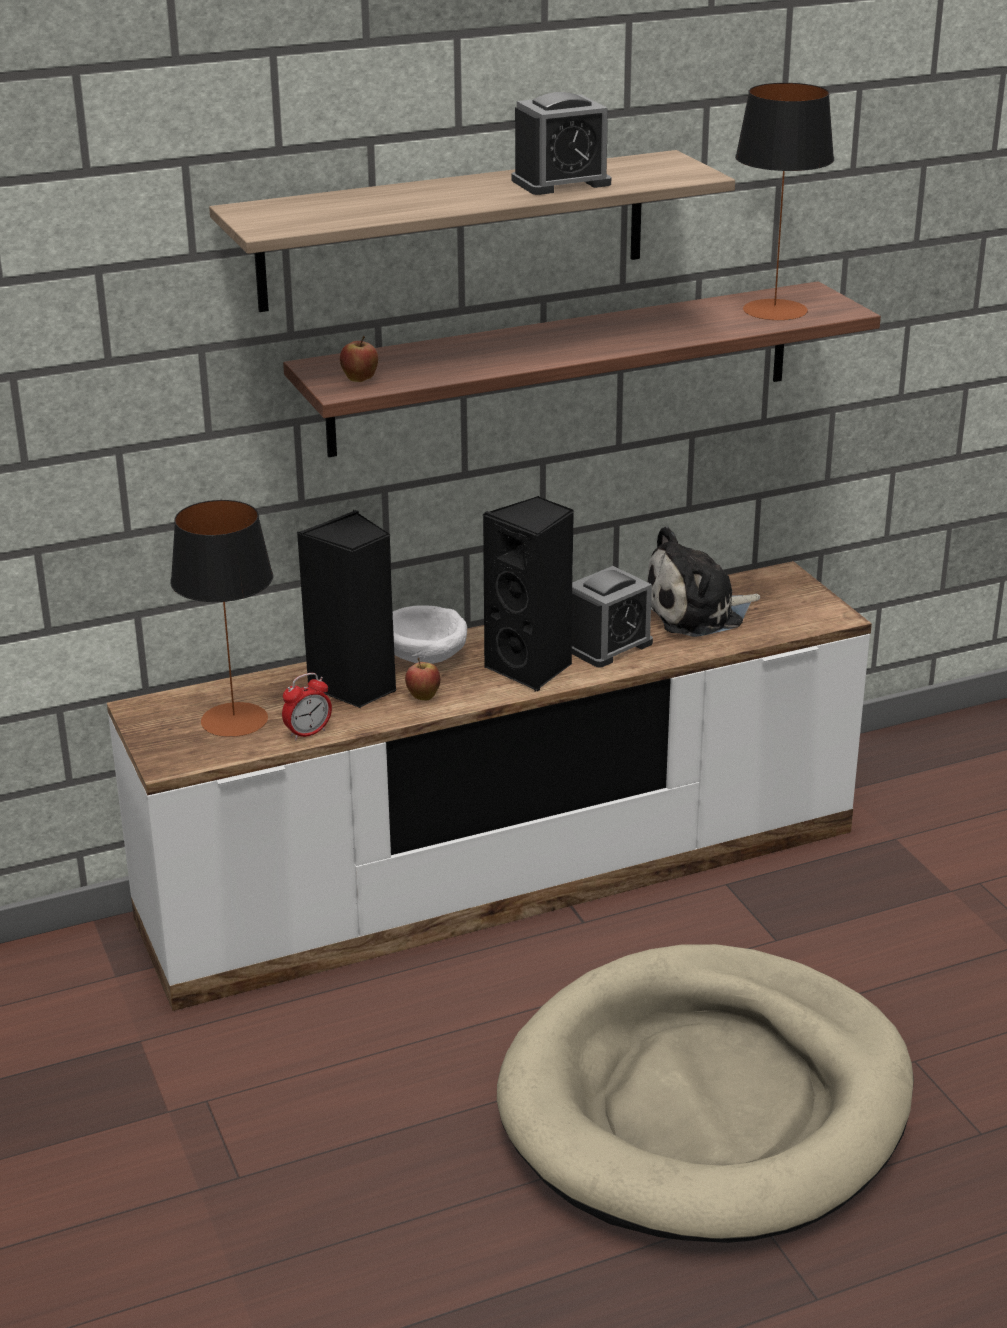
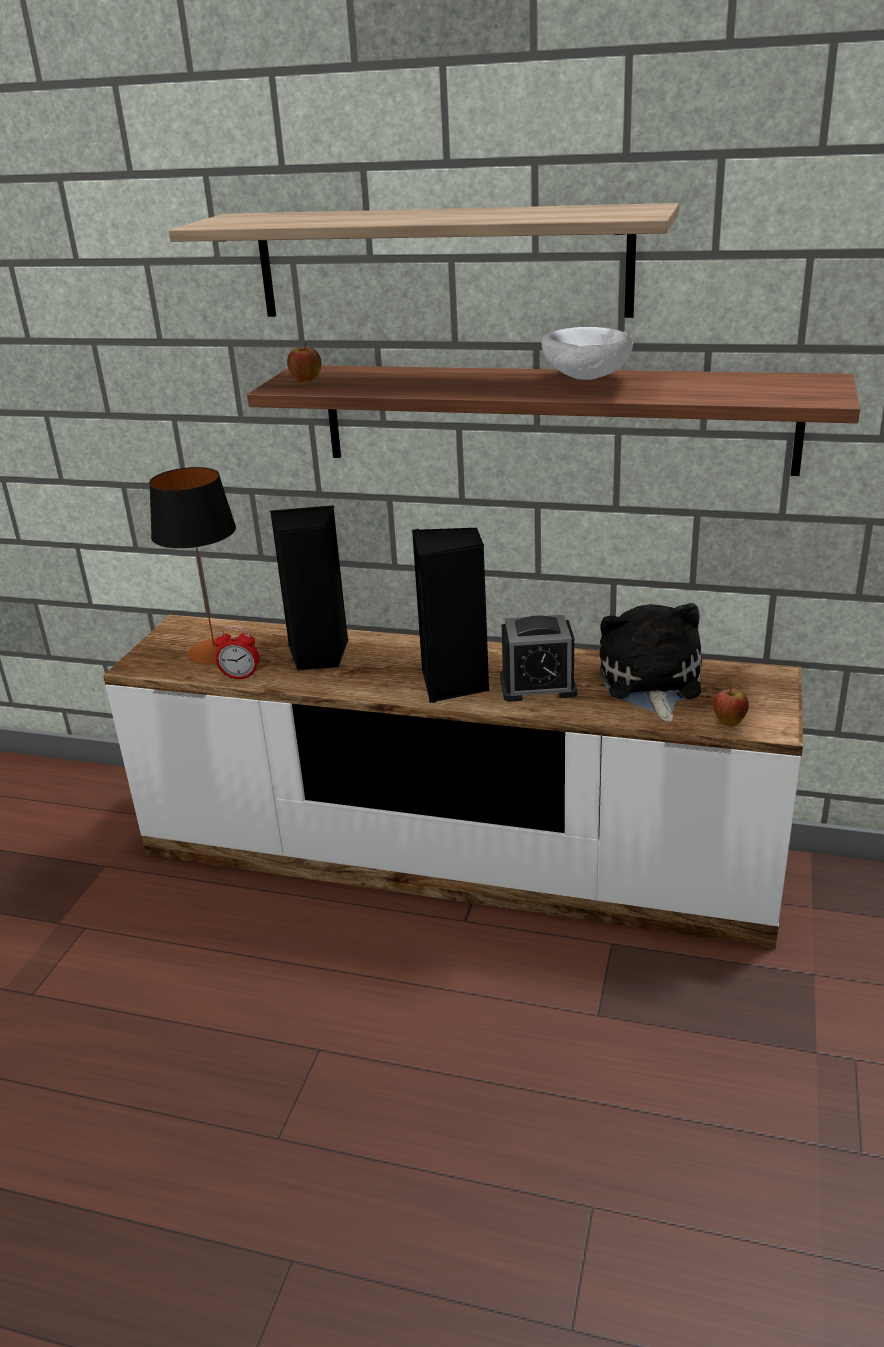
camera: 40 degrees right, 0 degrees up
(423, 697) = (349, 678): apple -> apple (729, 723)
(425, 660) = (392, 652): white bowl -> white bowl (585, 379)
(561, 182) = (504, 214): alarm clock -> none
(698, 613) = (650, 684): plush toy -> plush toy turned 75 degrees clockwise
(706, 1103) = (373, 1132): beige dog bed -> none
(774, 310) = (754, 388): table lamp -> none

